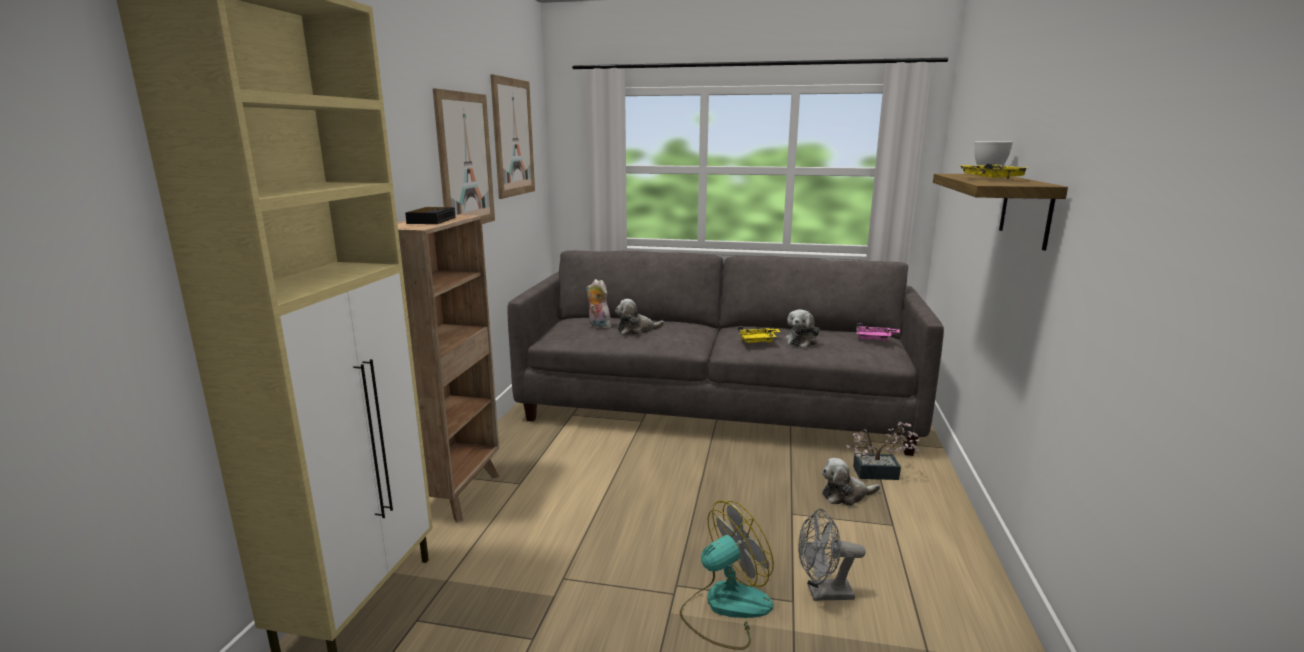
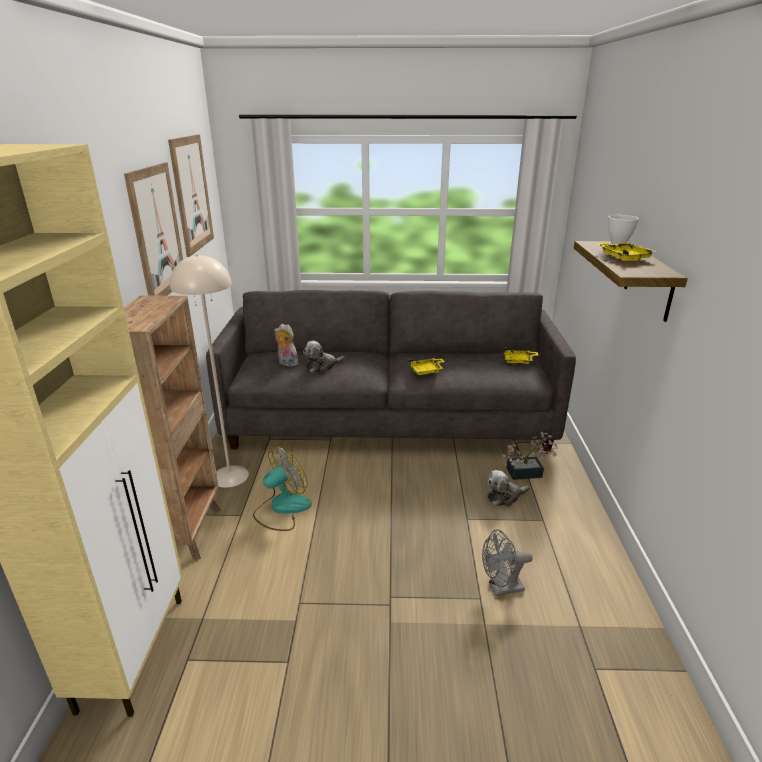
camera: 10 degrees left, 10 degrees up
(432, 220) = (146, 310): alarm clock -> none
(518, 446) = (230, 476): none -> beige floor lamp
(725, 608) = (431, 611): fan -> fan (282, 508)
(802, 341) = (462, 368): plush toy -> none
(874, 338) = (518, 361): pink tray -> yellow tray

